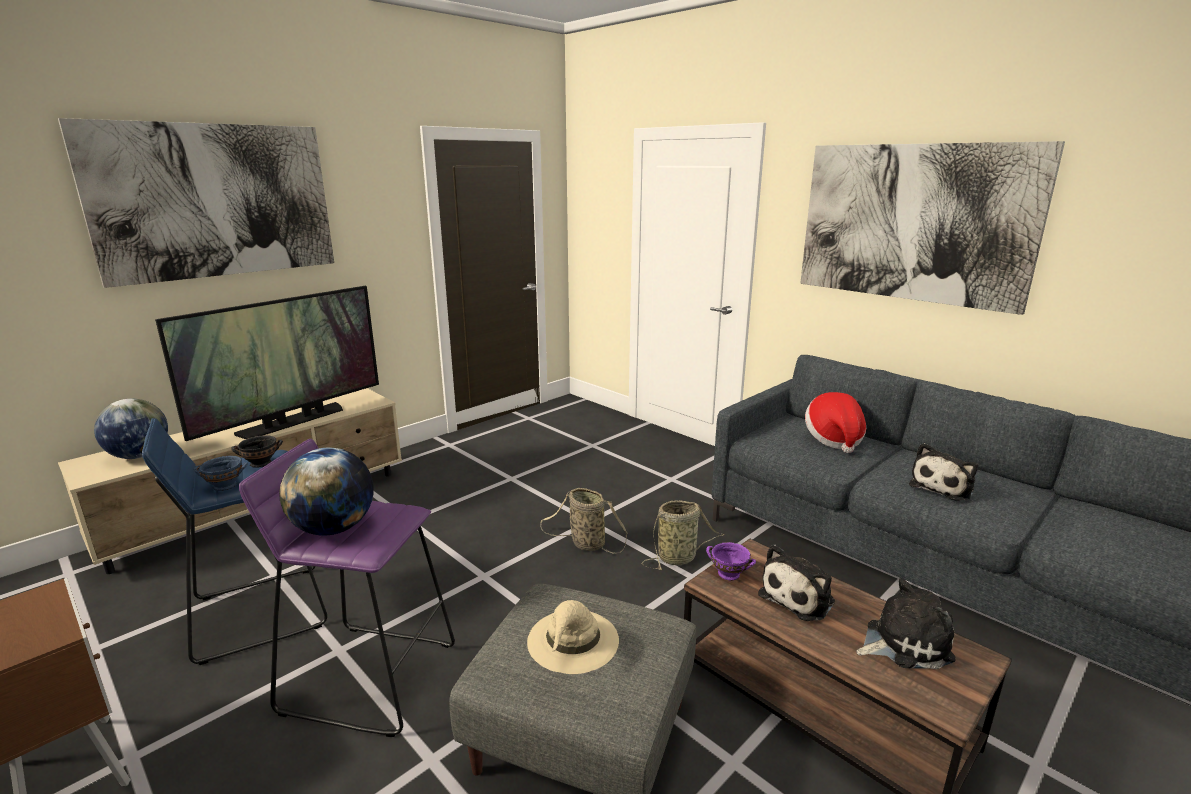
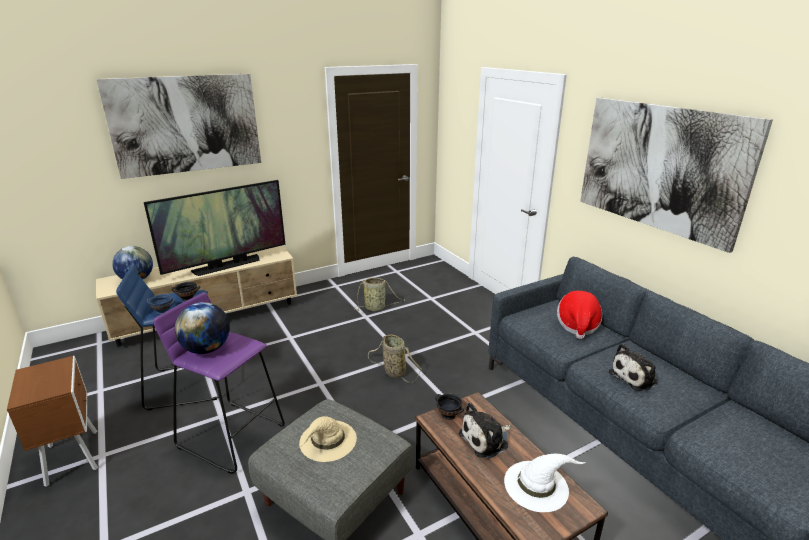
camera: 15 degrees right, 5 degrees up
(679, 557) = (451, 392): basket -> basket (376, 308)
(728, 573) = (448, 414): purple bowl -> black bowl
(903, 643) = (537, 485): plush toy -> white hat

